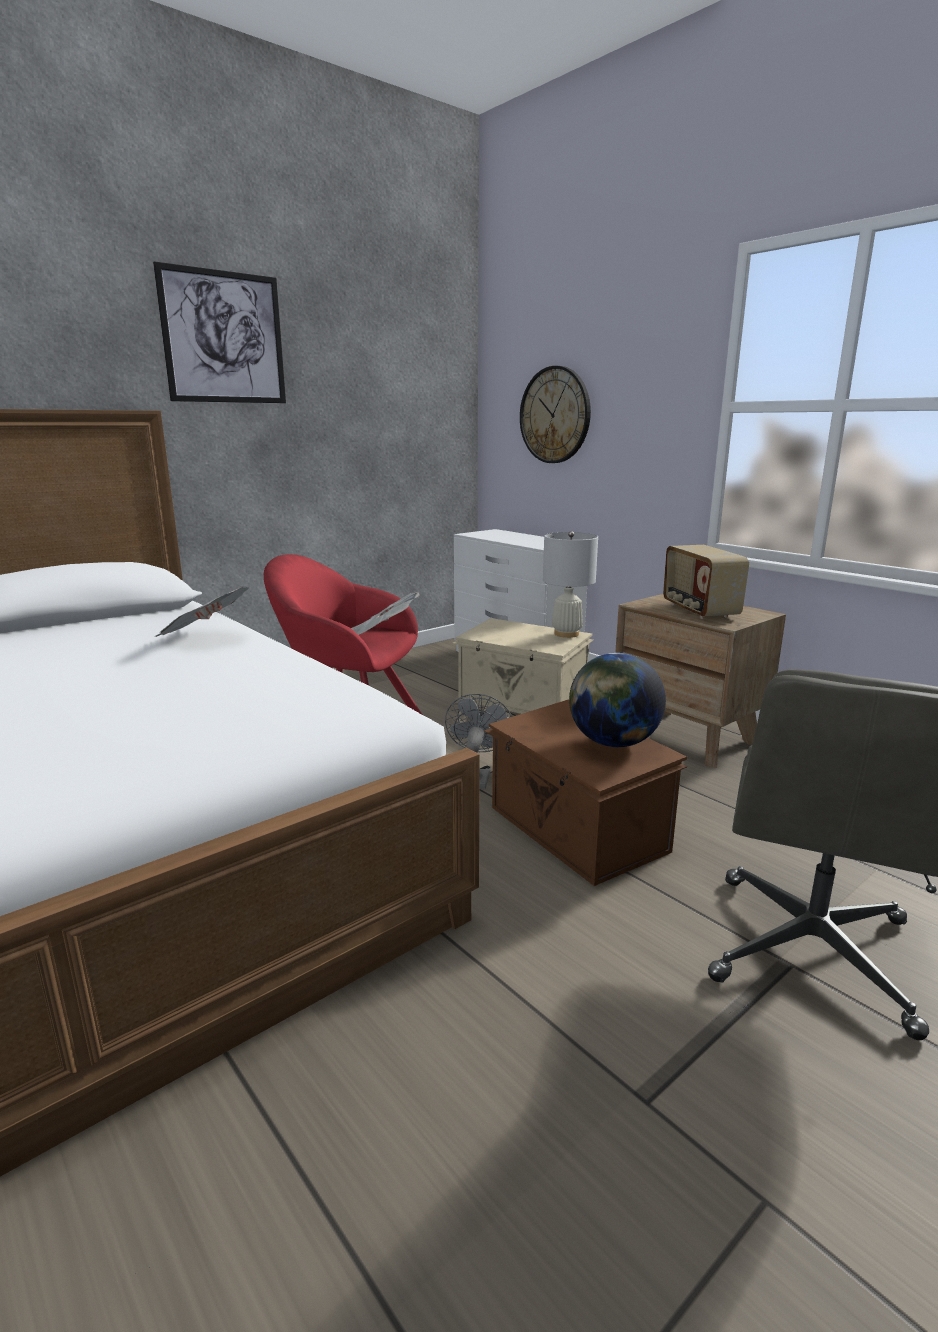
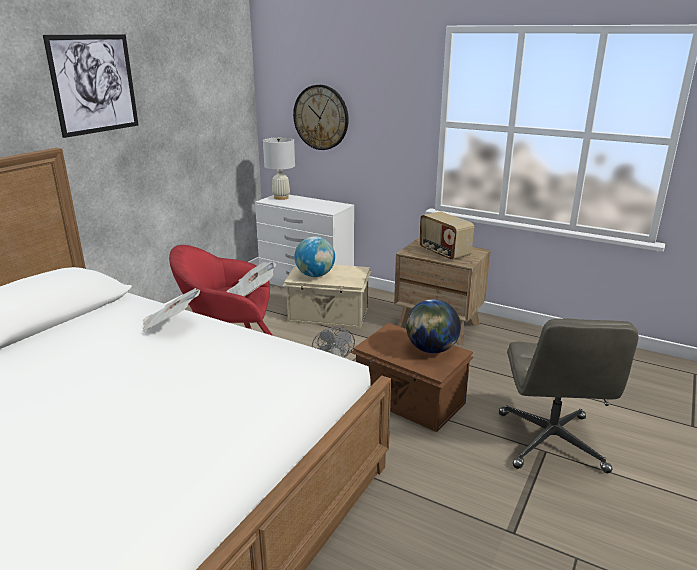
camera: 20 degrees left, 5 degrees up
(503, 634) = (315, 275): none -> globe
(566, 634) = (354, 270): white table lamp -> white table lamp (281, 197)

